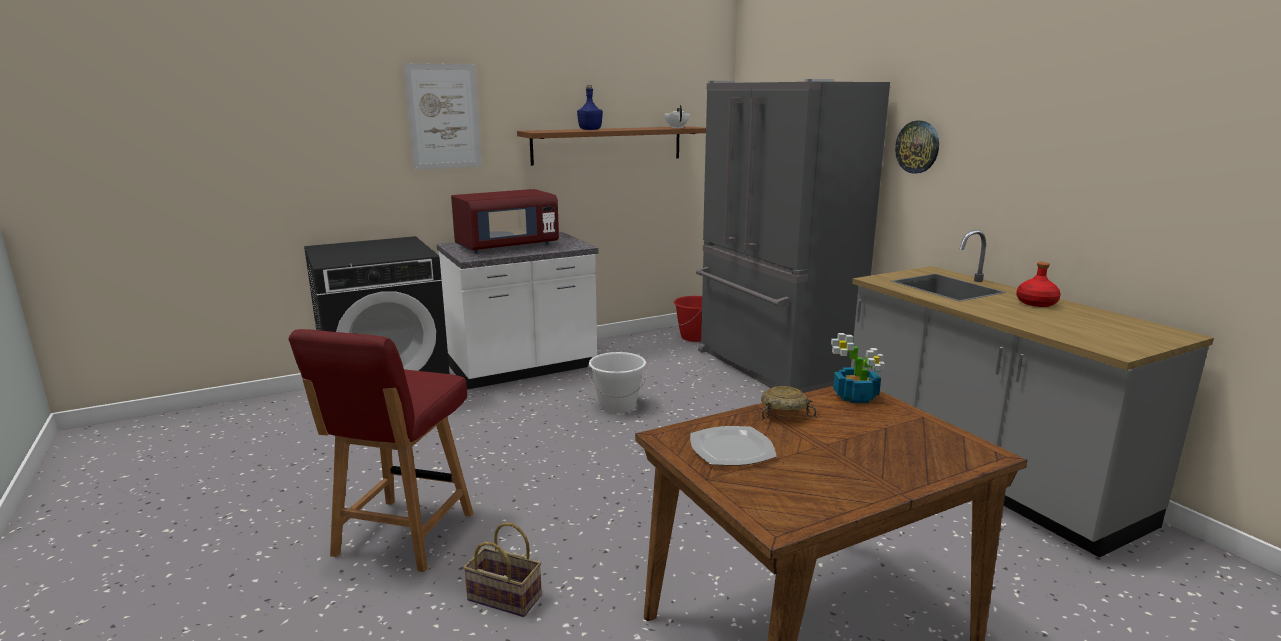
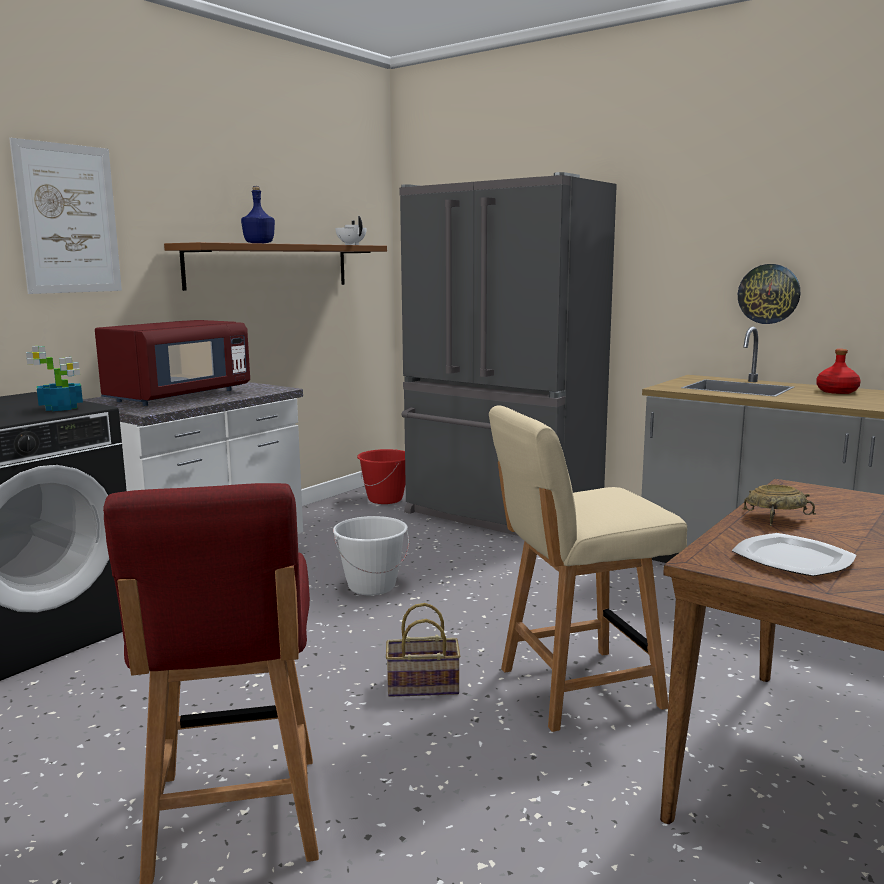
camera: 25 degrees left, 5 degrees down
(502, 598) = (466, 858): basket -> basket (421, 687)
(684, 514) = (576, 688): none -> beige chair
(856, 397) = (804, 492): potted plant -> potted plant (62, 408)
(918, 147) = (655, 251): wall clock -> wall clock (769, 294)

